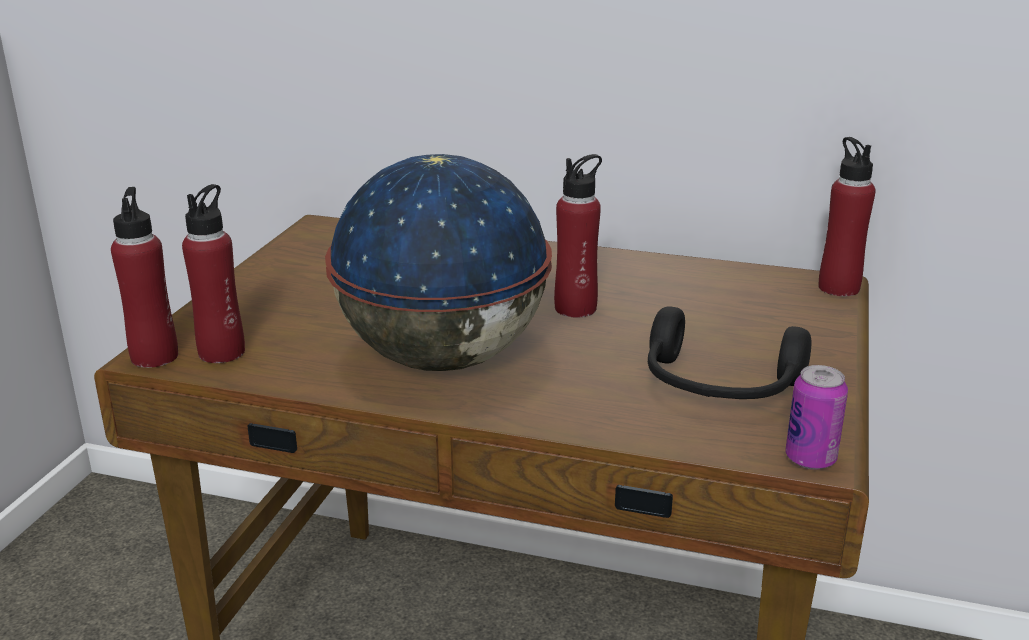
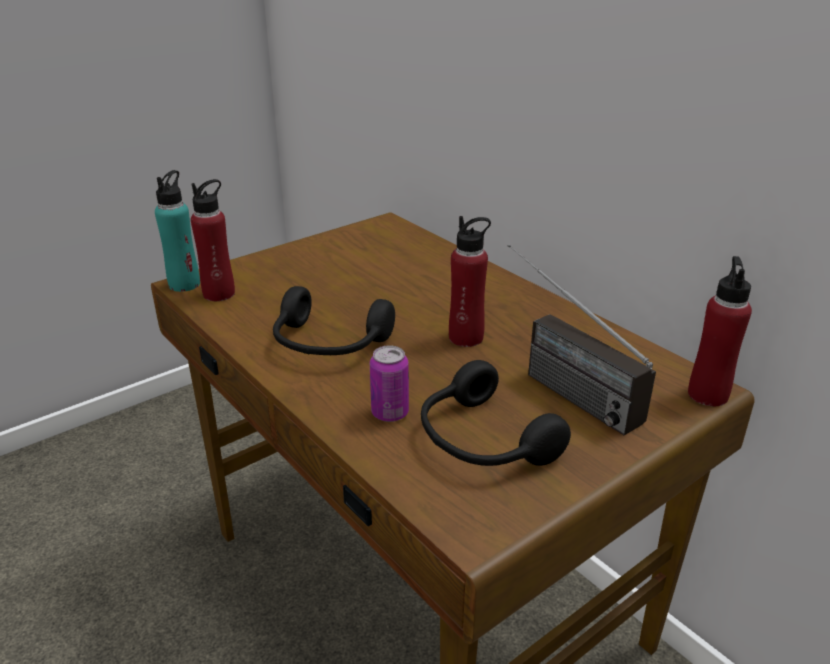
camera: 35 degrees right, 5 degrees up
(154, 356) = (184, 284): red bottle -> turquoise bottle
(442, 359) = (328, 344): globe -> black headphones
(712, 319) = (555, 383): none -> radio
(810, 459) = (466, 531): can -> can (390, 413)

